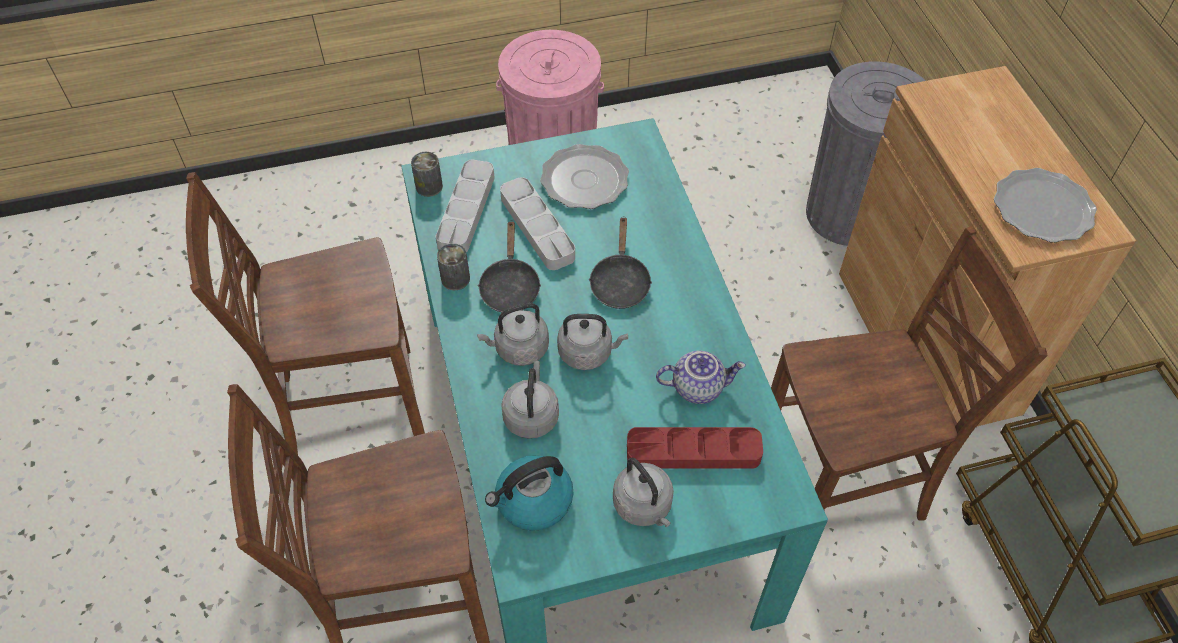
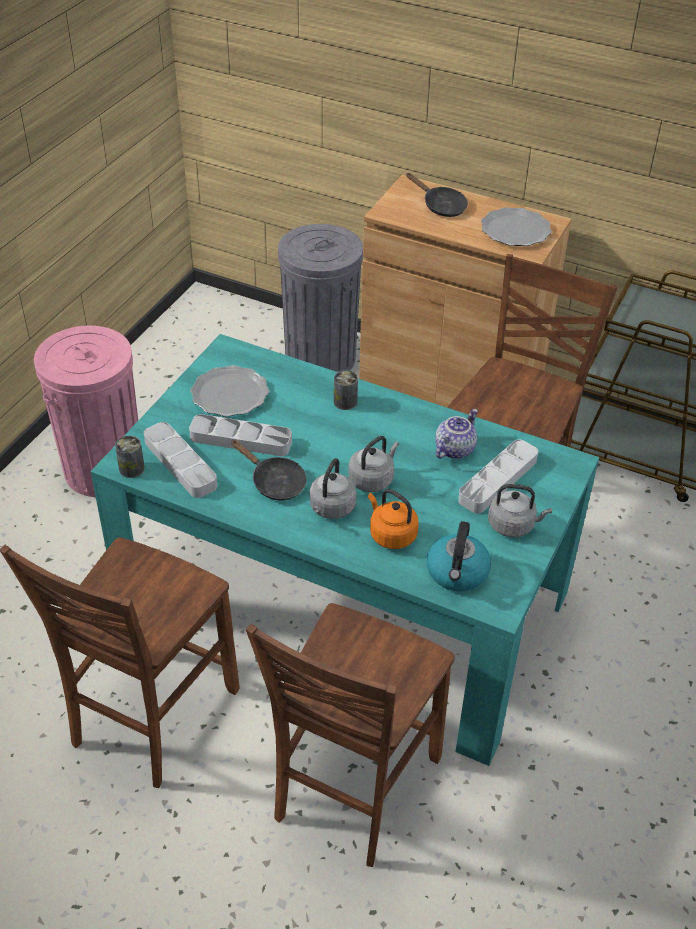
camera: 50 degrees left, 10 degrees down
(455, 279) = (233, 504): can -> can (345, 402)
(531, 415) = (391, 534): grey kettle -> orange kettle
(620, 282) = (335, 431): black frying pan -> black frying pan (441, 206)
(693, 452) = (498, 480): red tray -> grey tray

